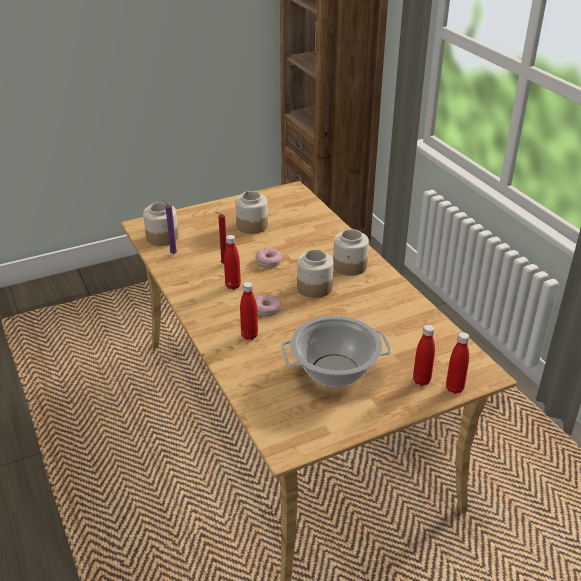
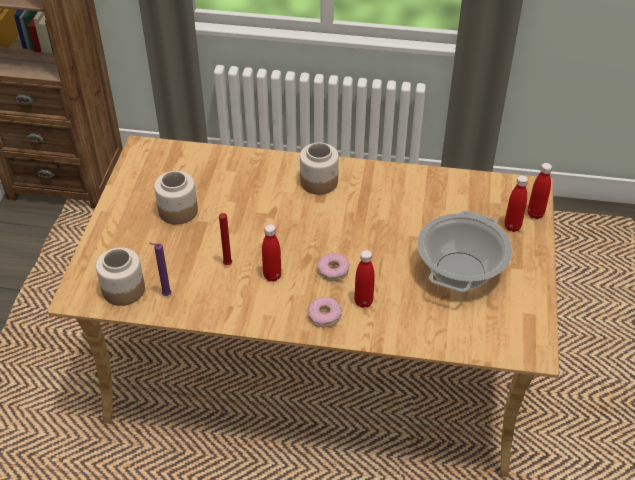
camera: 55 degrees left, 10 degrees up
(268, 261) = (256, 230): donut -> donut (324, 316)
(314, 288) = (330, 222): jar -> none

